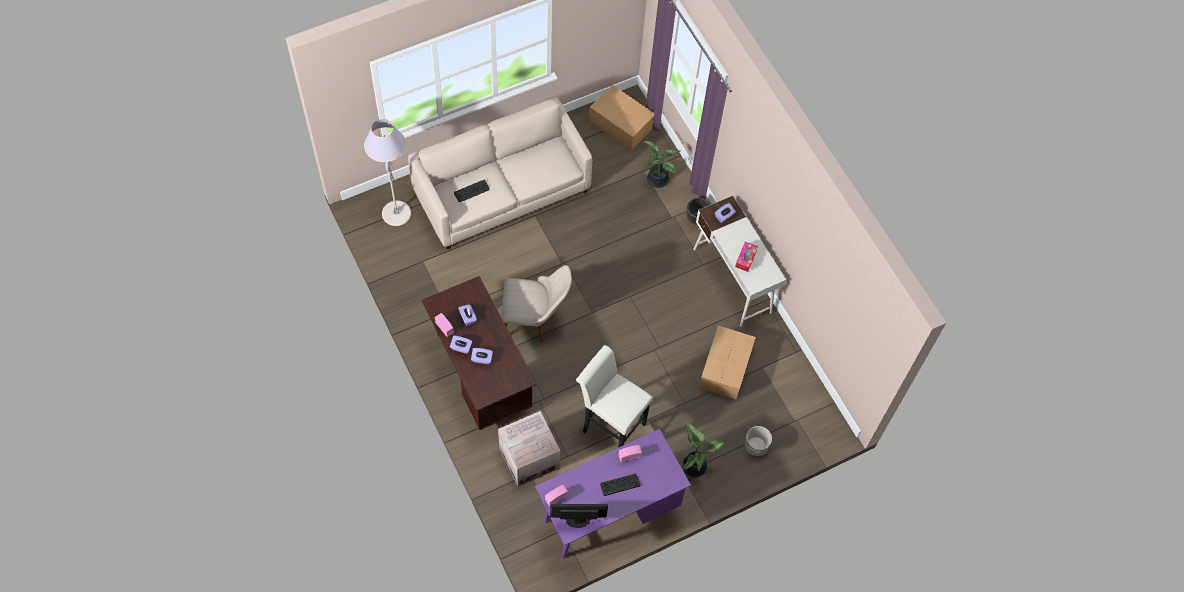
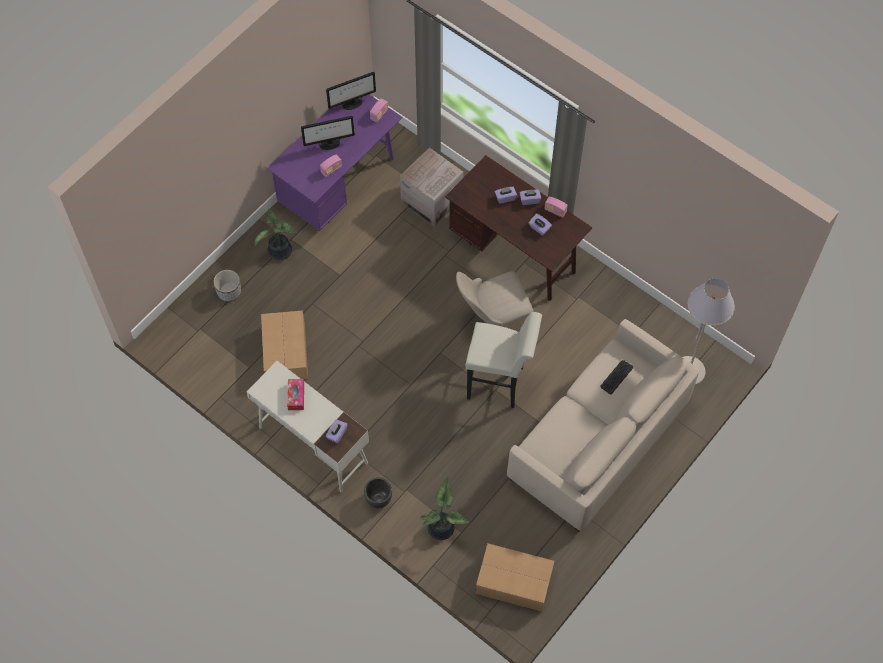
camera: 160 degrees right, 0 degrees up
(610, 425) = (373, 256): white stool -> white stool (500, 384)
(620, 484) = (329, 145): keyboard -> monitor

